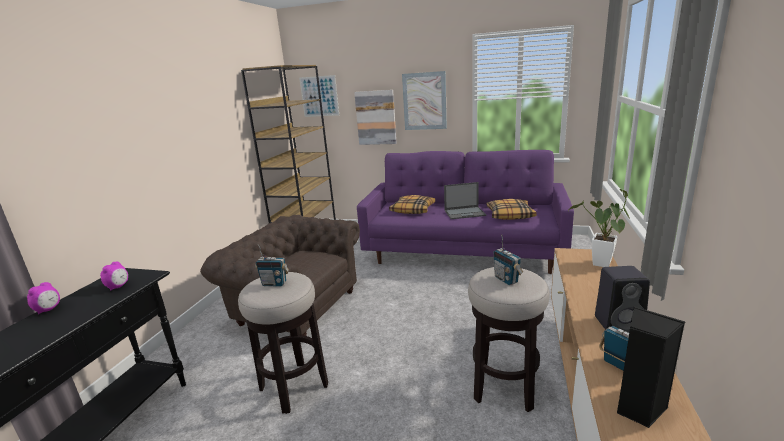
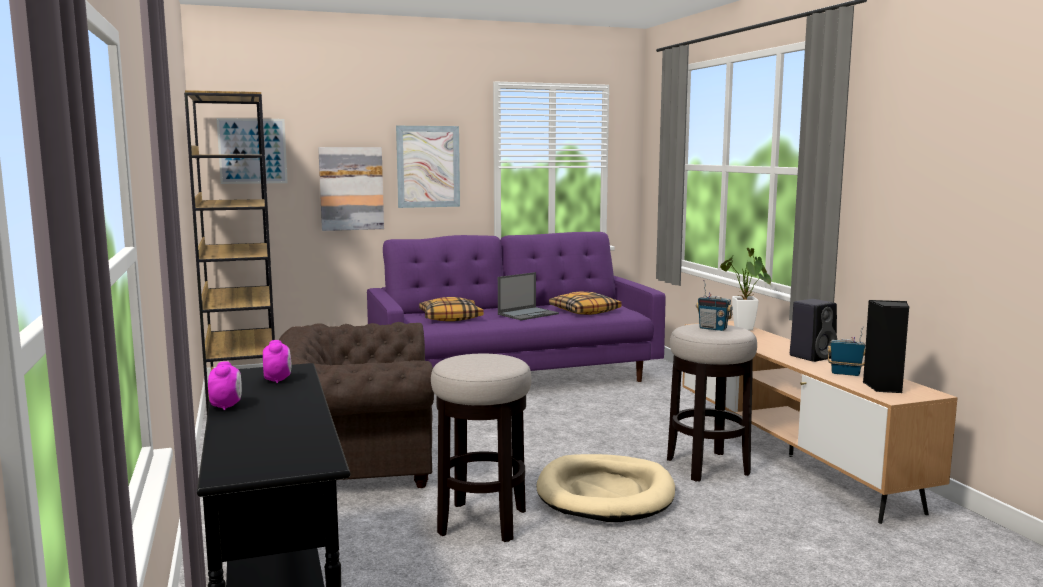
camera: 35 degrees left, 10 degrees down
(274, 284) = (479, 360): radio -> none
(396, 389) = (605, 493): none -> beige dog bed

